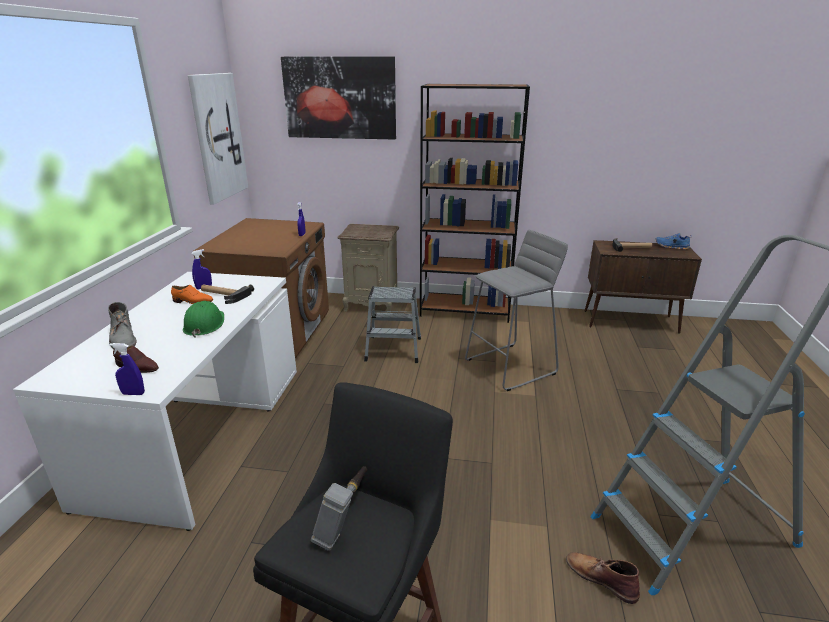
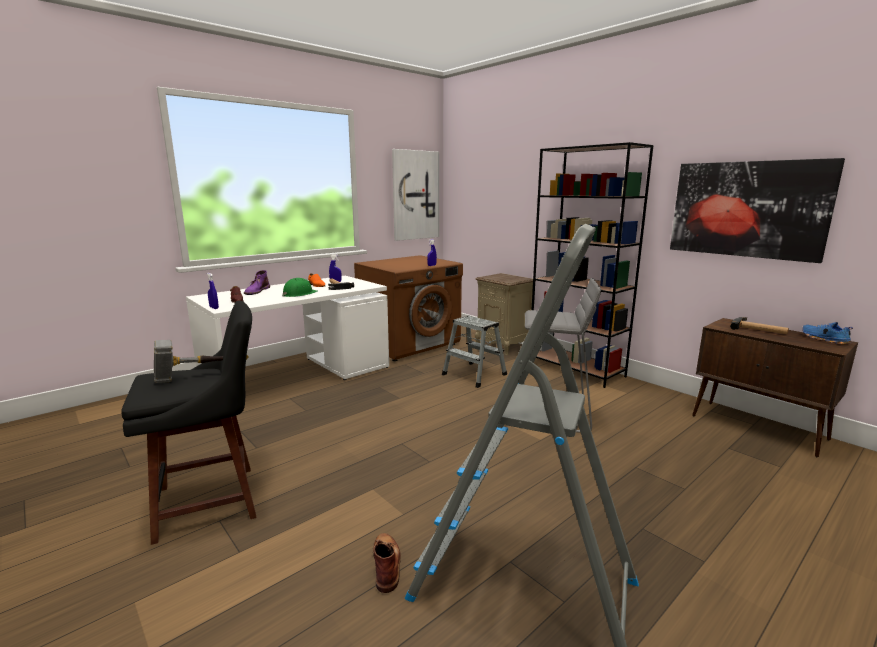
camera: 40 degrees right, 10 degrees down
(123, 338) = (256, 291): grey boot -> purple boot
(340, 98) = (503, 167): picture -> picture (747, 209)

